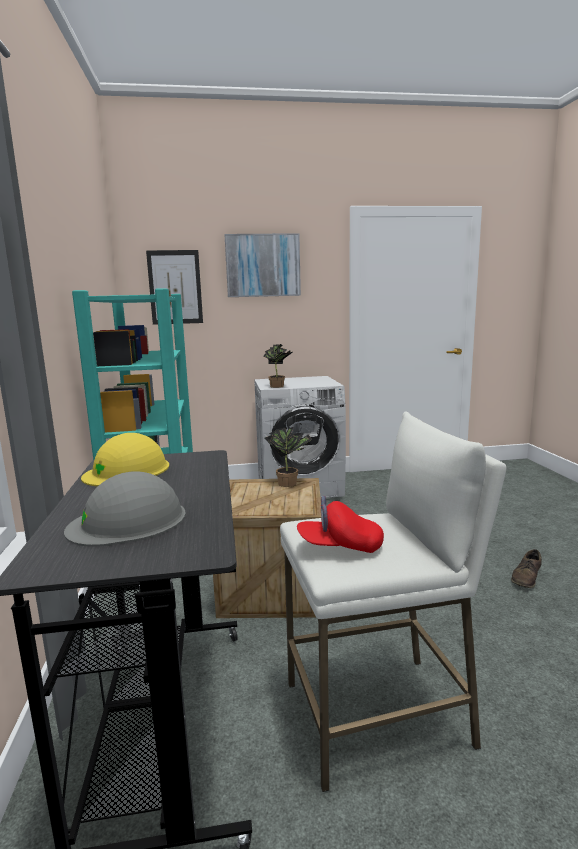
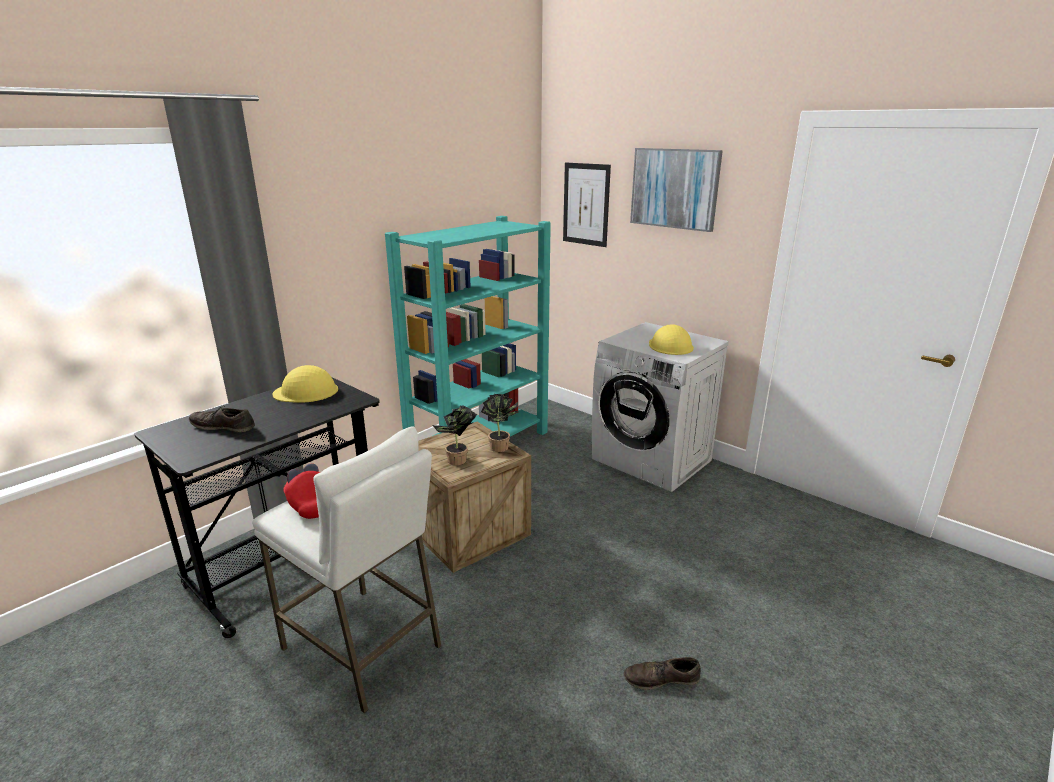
camera: 50 degrees right, 10 degrees up
(128, 521) = (223, 426): grey hard hat -> brown shoe
(279, 386) = (625, 342): potted plant -> potted plant (457, 462)
(308, 382) = (670, 346): none -> yellow hard hat

